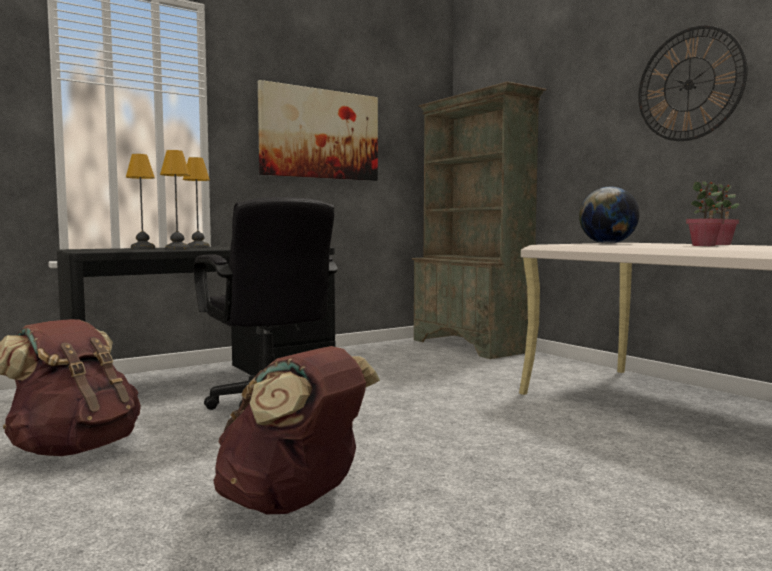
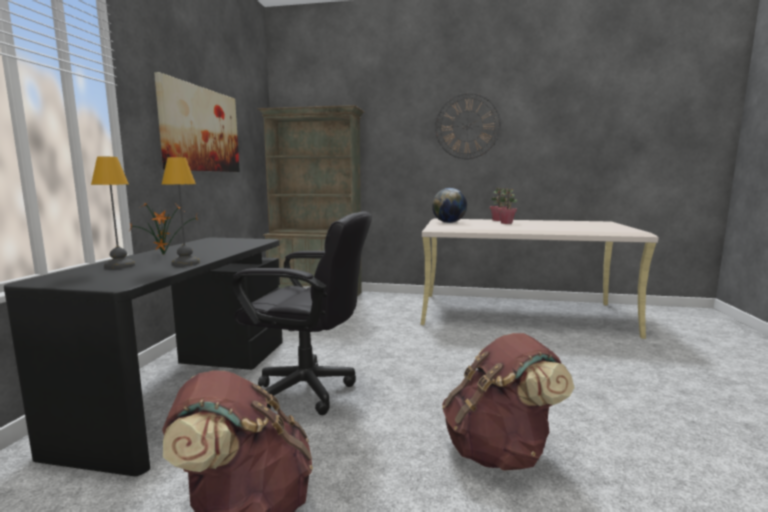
camera: 45 degrees left, 5 degrees up
(198, 247) = (164, 255): table lamp -> potted plant

